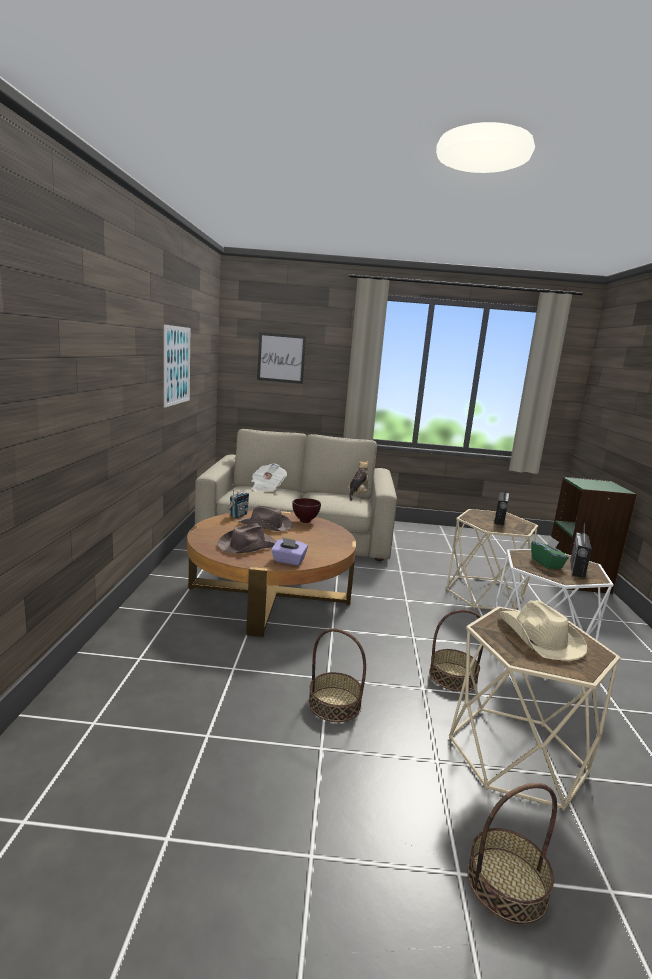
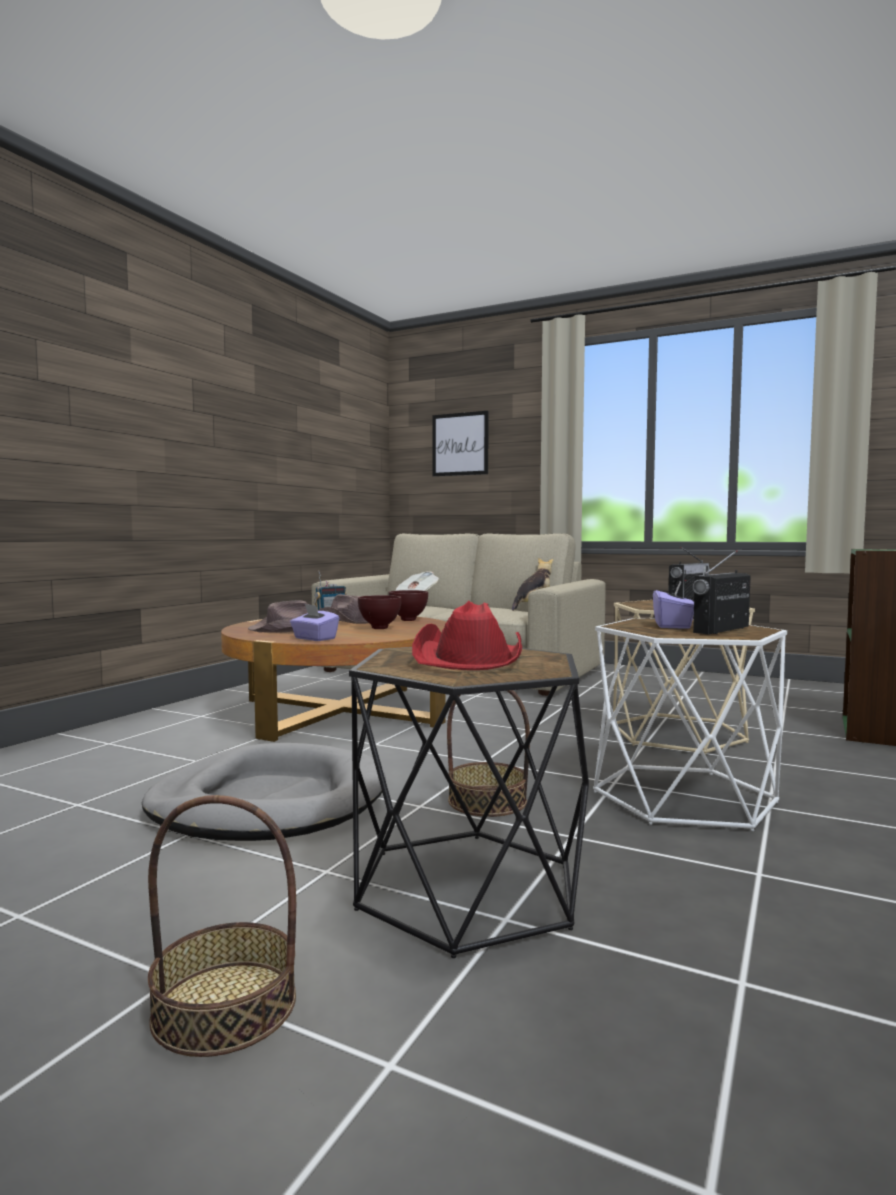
camera: 25 degrees right, 10 degrees down
(177, 365) = (284, 441): picture -> none
(307, 538) = (380, 628): none -> brown bowl
(334, 704) = (269, 802): basket -> grey dog bed
(516, 755) = (466, 887): beige side table -> black side table
(538, 637) = (470, 658): beige hat -> red hat
(547, 563) = (673, 626): green tissue box -> purple tissue box

